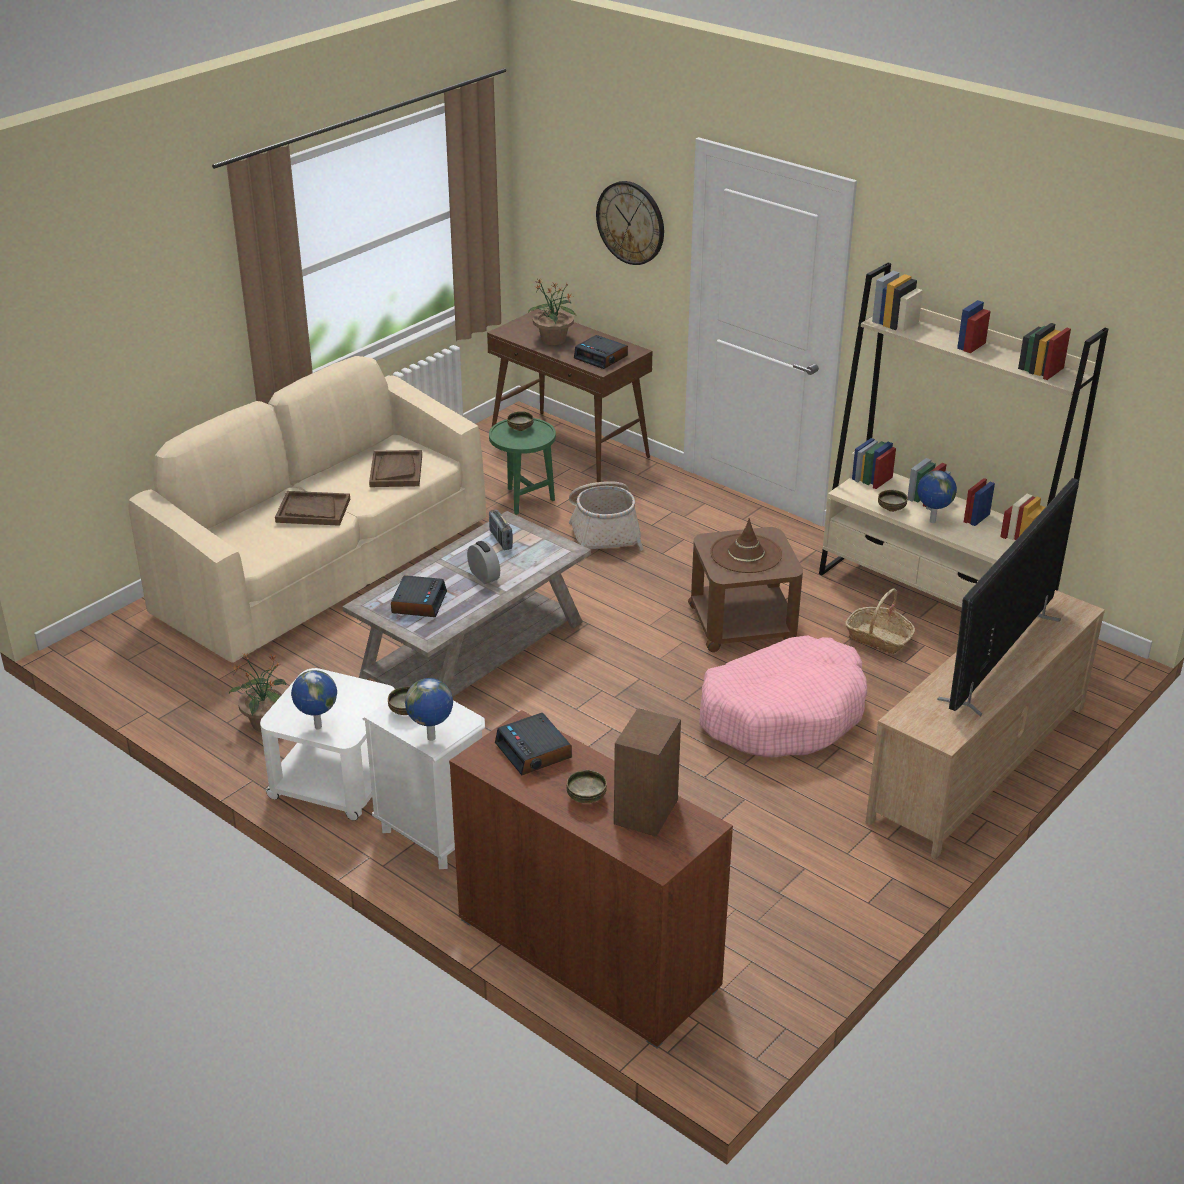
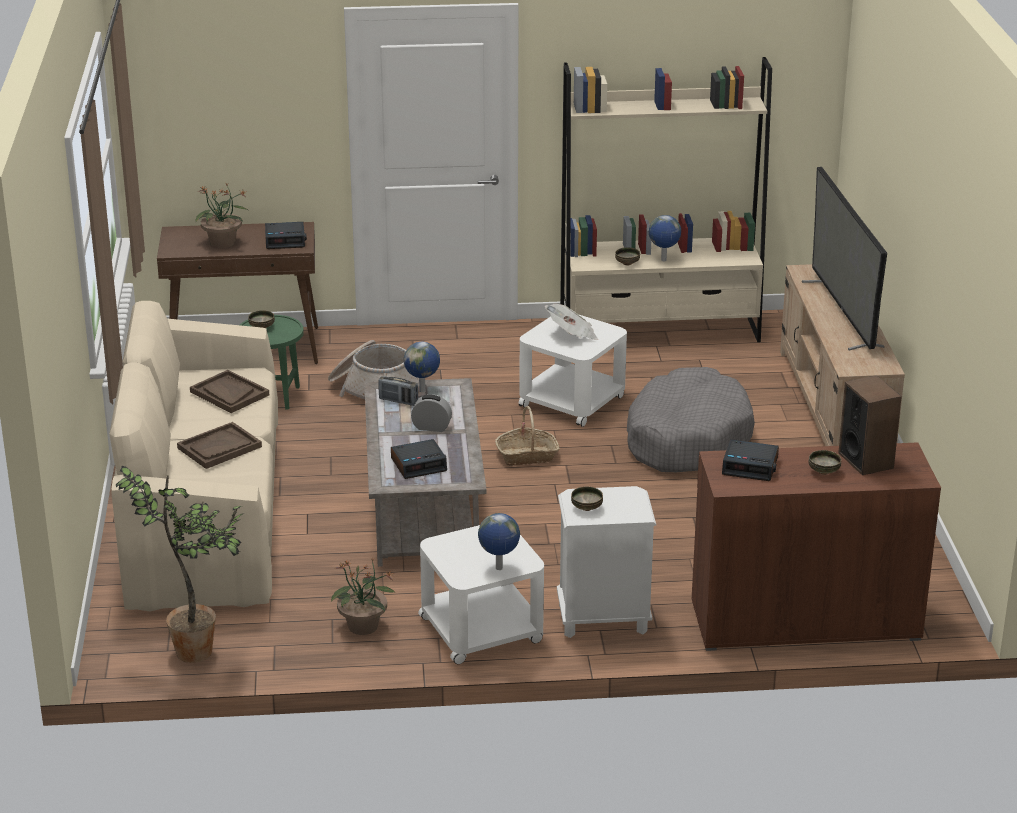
camera: 45 degrees left, 5 degrees down
(142, 674) = (200, 652): none -> potted plant
(418, 602) = (419, 464): alarm clock -> alarm clock turned 105 degrees clockwise
(432, 739) = (633, 513): globe -> globe (423, 390)
(631, 222) = (273, 107): wall clock -> none
(743, 624) = (572, 401): brown side table -> white side table
(746, 554) = (572, 335): brown hat -> newspaper
(783, 714) = (687, 439): pink dog bed -> grey dog bed
(878, 638) = (667, 368): basket -> basket (527, 456)

